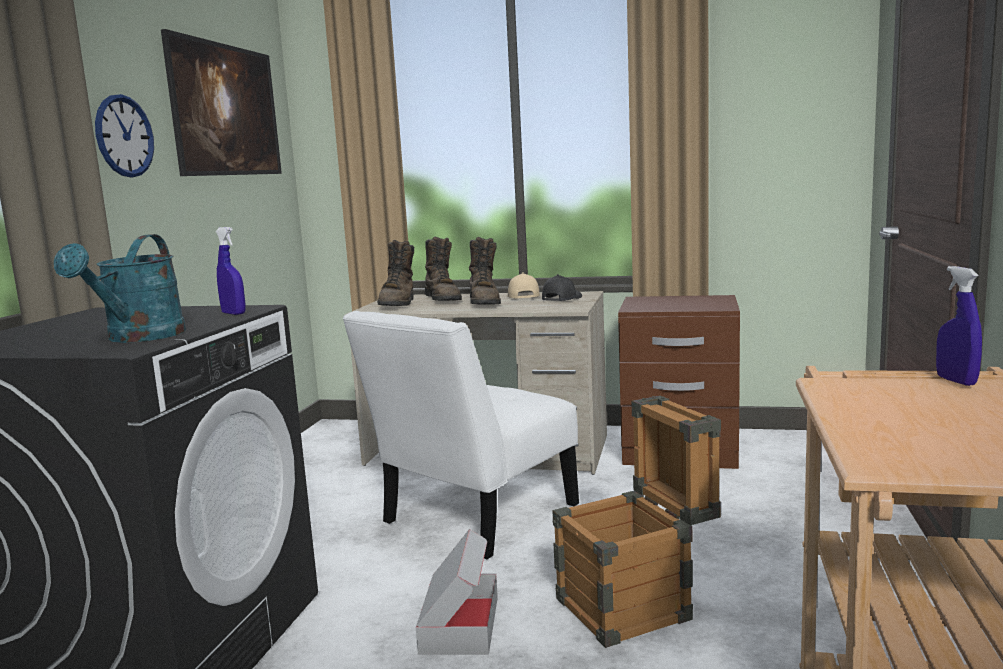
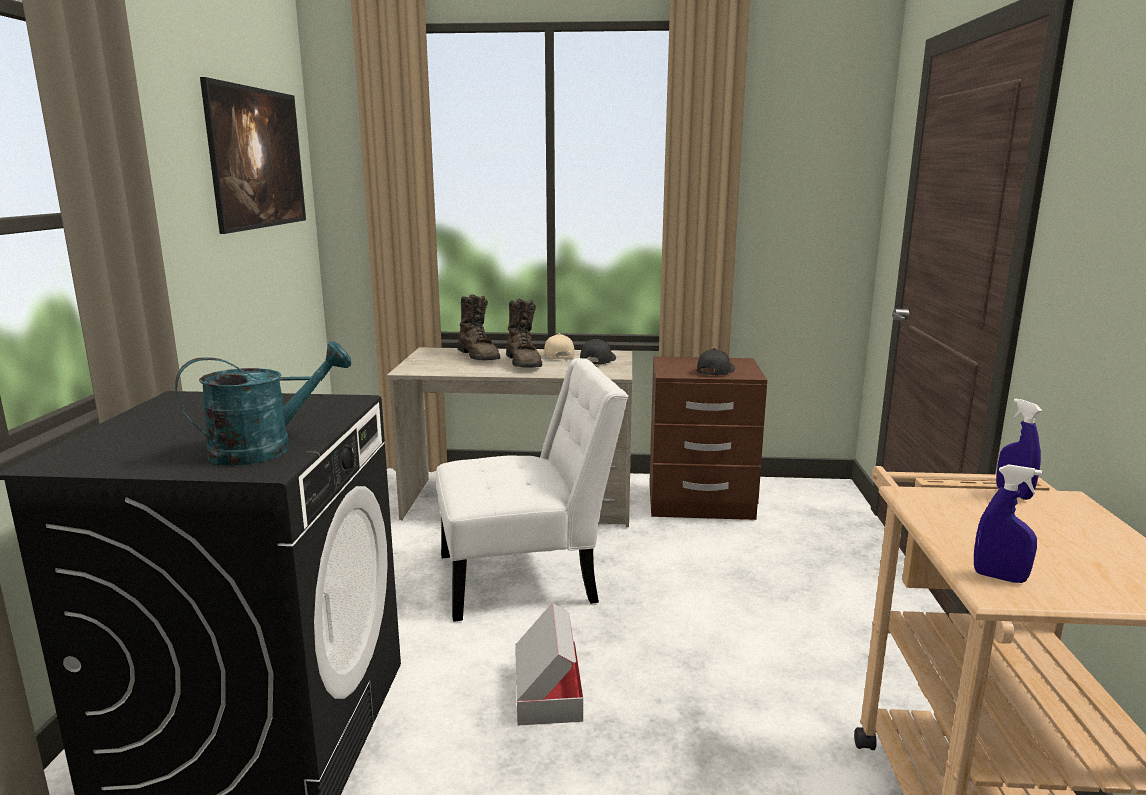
camera: 10 degrees left, 5 degrees up
(124, 136) = (171, 197): wall clock -> none
(139, 338) = (266, 449): turquoise watering can -> turquoise watering can turned 120 degrees counterclockwise
(233, 313) = (336, 409): blue spray bottle -> blue spray bottle (999, 577)
(398, 304) = (436, 361): brown boot -> none
(473, 518) = (527, 577): white chair -> white chair turned 135 degrees counterclockwise
(637, 605) = (702, 664): crate -> none
(685, 305) = (714, 371): none -> black cap

